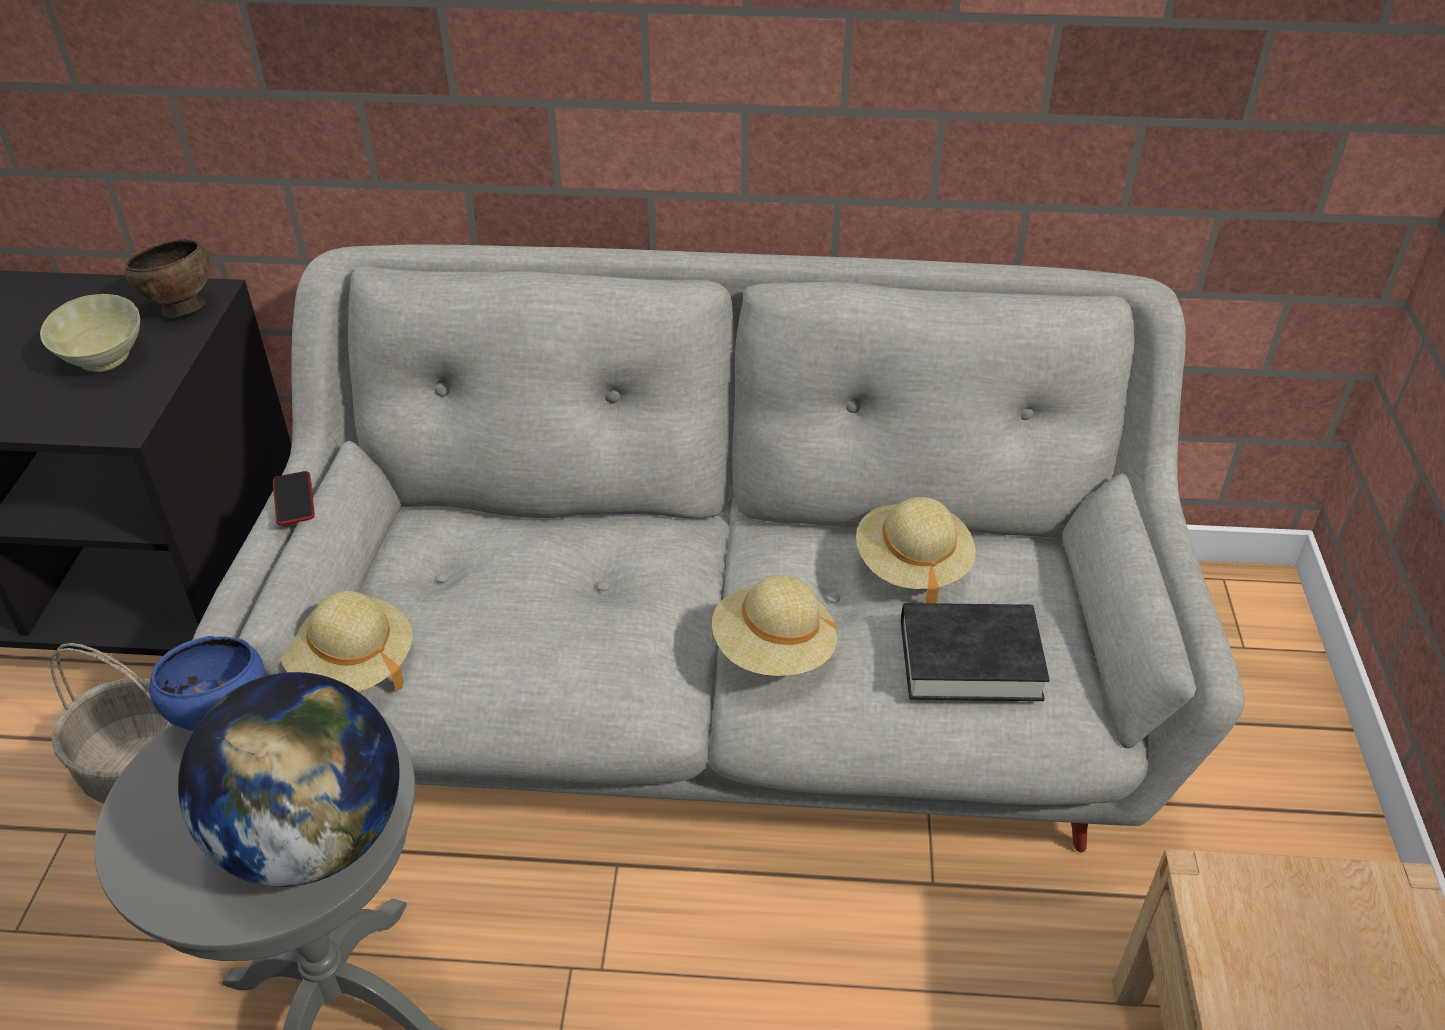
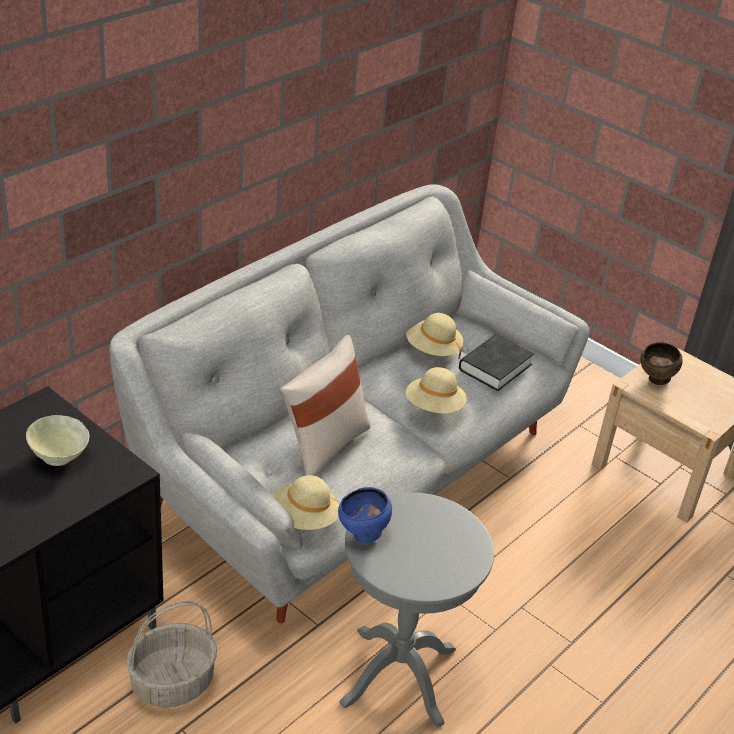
camera: 55 degrees left, 5 degrees down
(180, 310) = (46, 416): brown bowl -> brown bowl (656, 380)
(293, 499) = (208, 467): phone -> none
(313, 837) = (453, 536): globe -> none
(529, 590) = (323, 447): none -> beige pillow

